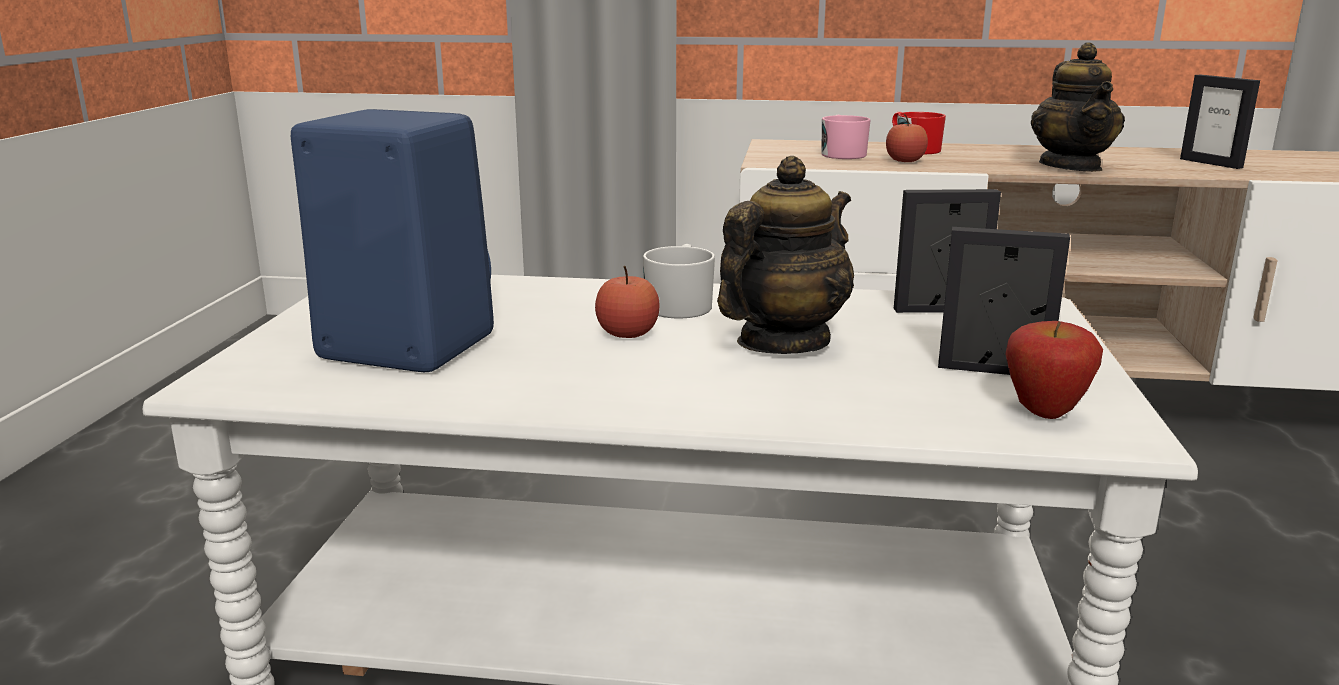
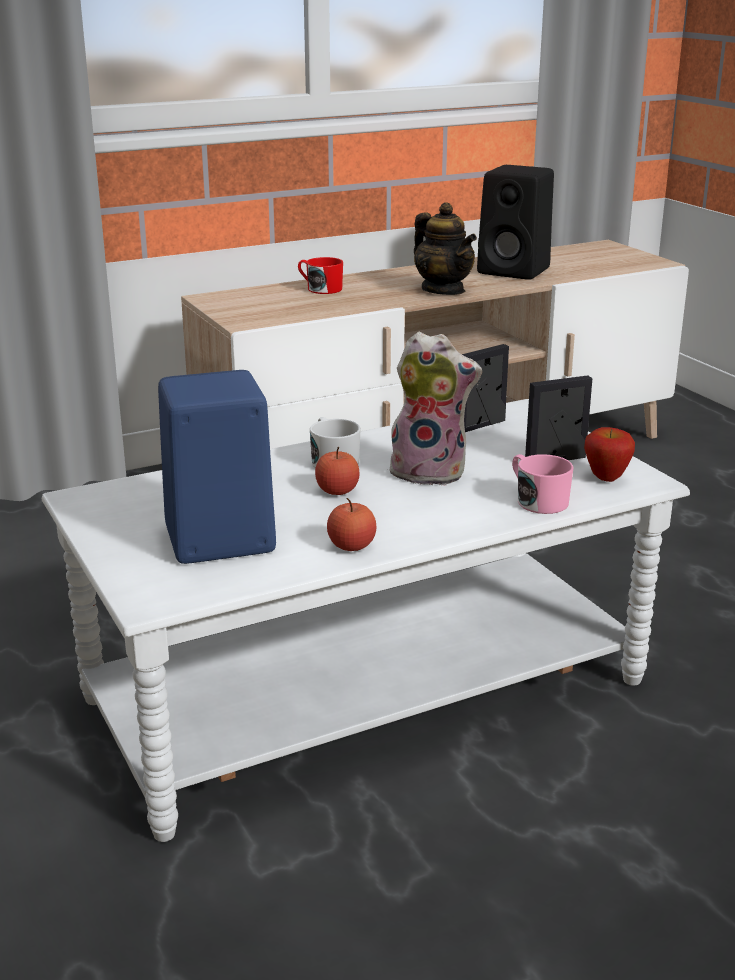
camera: 35 degrees left, 5 degrees up
(782, 342) = (430, 472): teapot -> plush toy
(842, 154) = (279, 303): pink mug -> pink mug (537, 500)
(905, 161) = (333, 303): apple -> apple (351, 546)
(1211, 163) = (516, 271): picture frame -> black speaker

